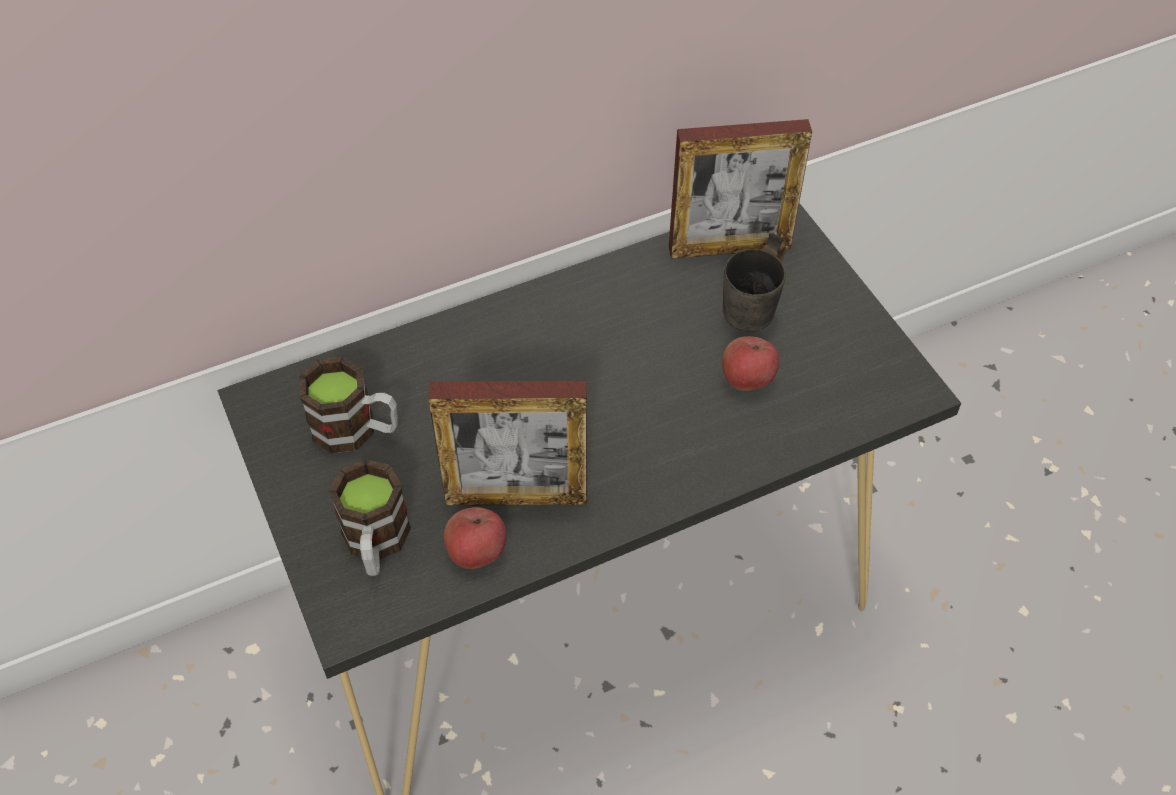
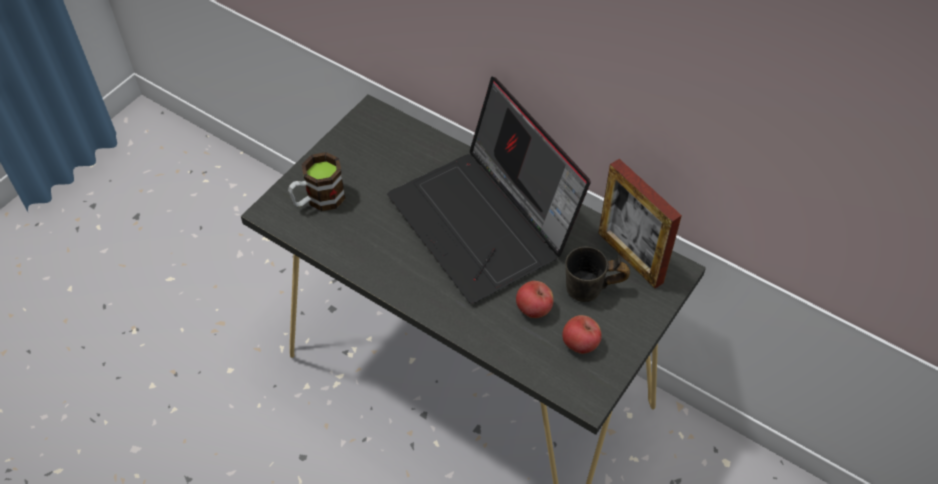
camera: 60 degrees right, 0 degrees up
(357, 429) = (380, 157): mug -> none
(476, 553) = (338, 241): apple -> apple (580, 344)
(516, 496) = (382, 241): picture frame -> none
(571, 363) = (485, 223): none -> laptop

